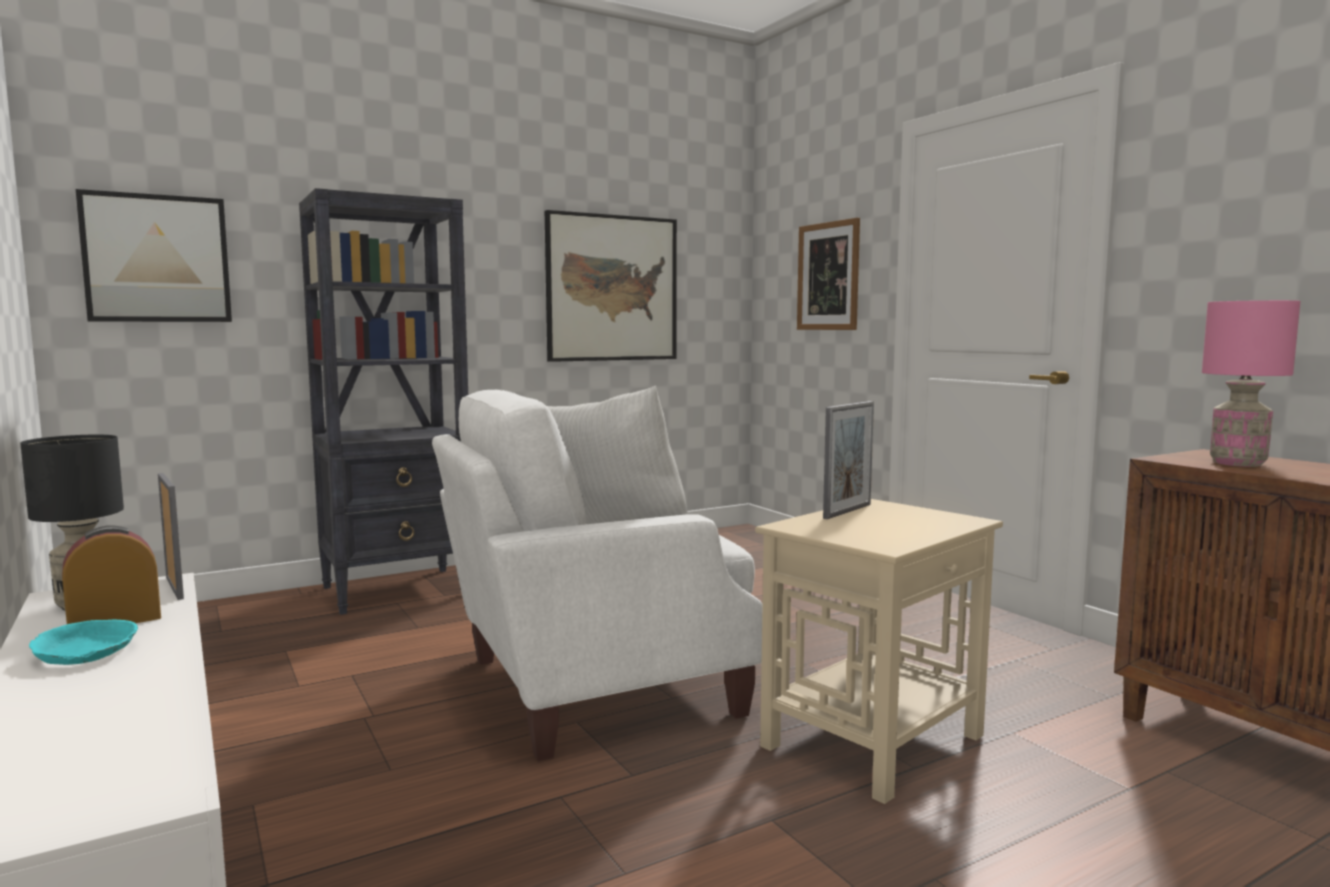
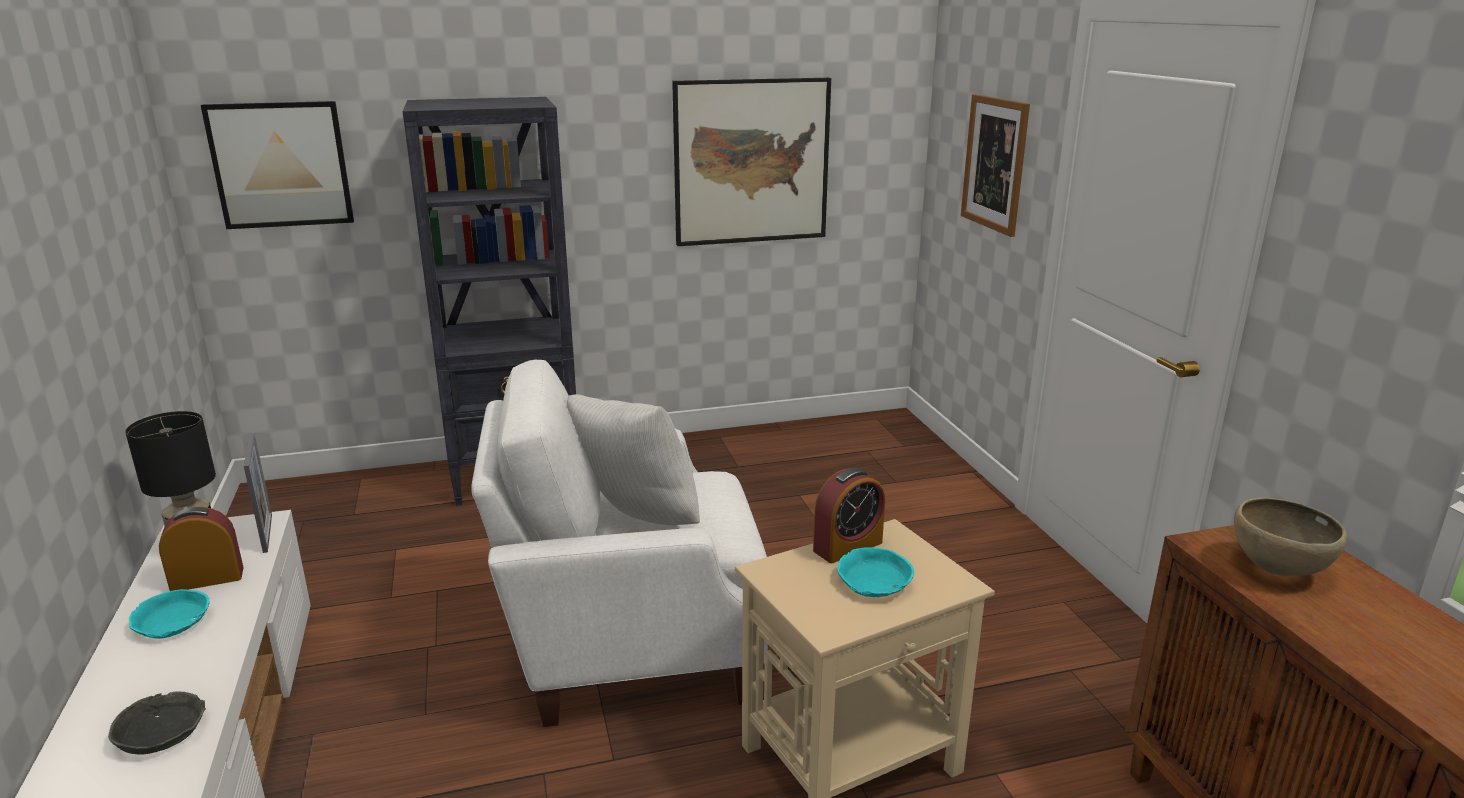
camera: 15 degrees right, 15 degrees up
(124, 730) = (162, 732): none -> grey bowl
(847, 511) = (847, 546): picture frame -> alarm clock
(895, 524) = (873, 582): none -> turquoise bowl
(1238, 464) = (1277, 571): pink table lamp -> brown bowl

